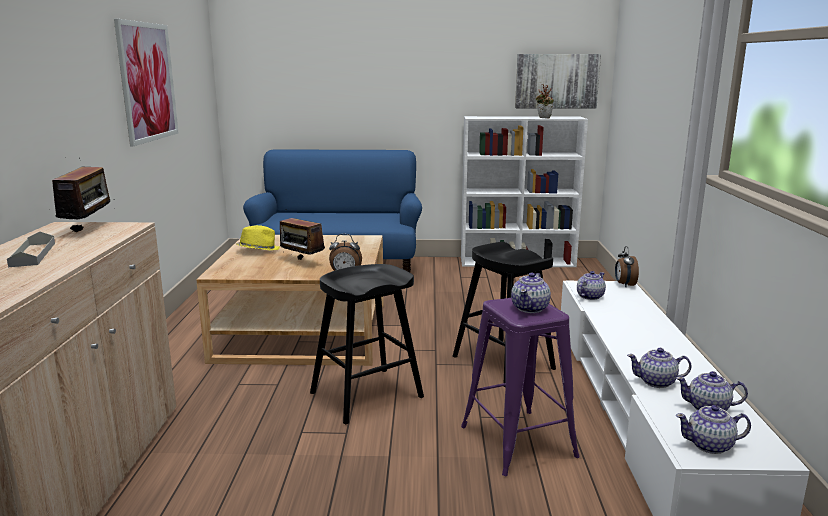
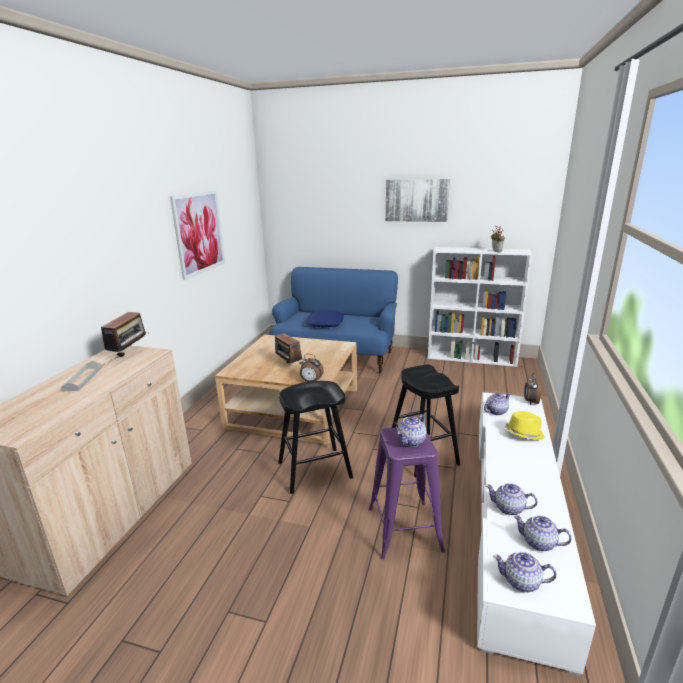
camera: 15 degrees right, 5 degrees up
(258, 250) = (265, 351): yellow hat -> yellow hat (523, 434)
(325, 221) = (326, 323): none -> blue pillow
(556, 81) = (511, 221): picture -> picture (416, 200)

